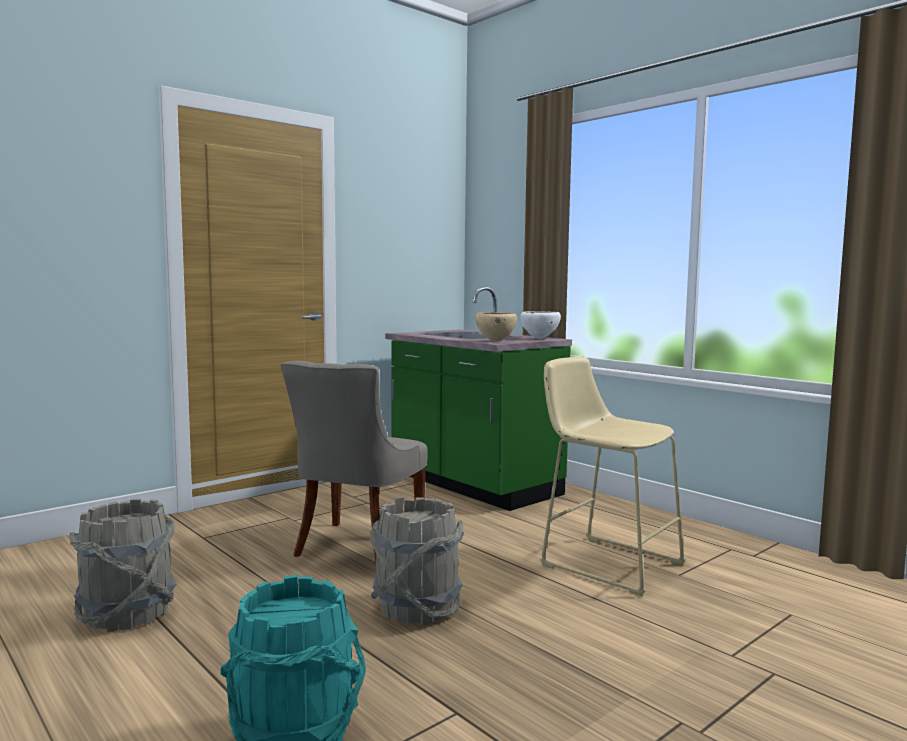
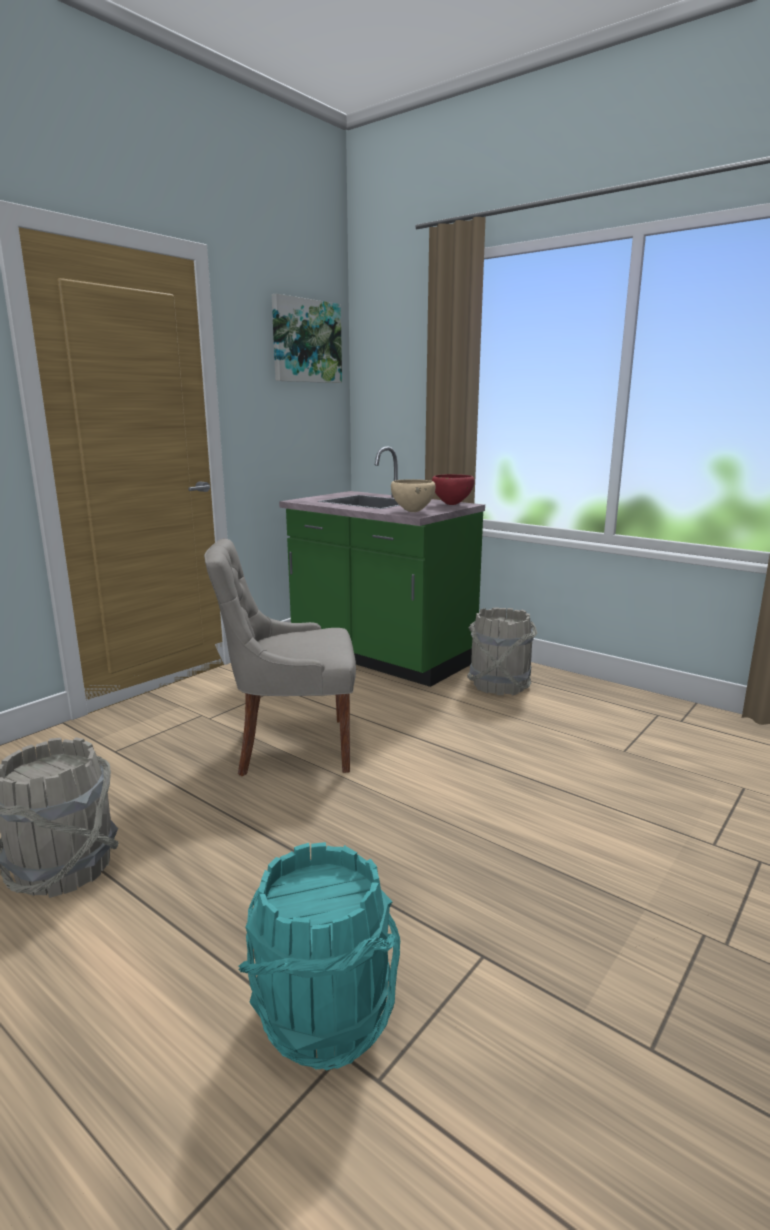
camera: 10 degrees left, 10 degrees up
(356, 546) = (291, 747): grey chair -> grey chair turned 75 degrees clockwise
(417, 608) = (387, 822): grey bucket -> grey bucket (499, 685)
(422, 196) = (306, 341): none -> picture
(539, 338) = (452, 504): white bowl -> red bowl
(605, 562) = (549, 742): beige stool -> none

